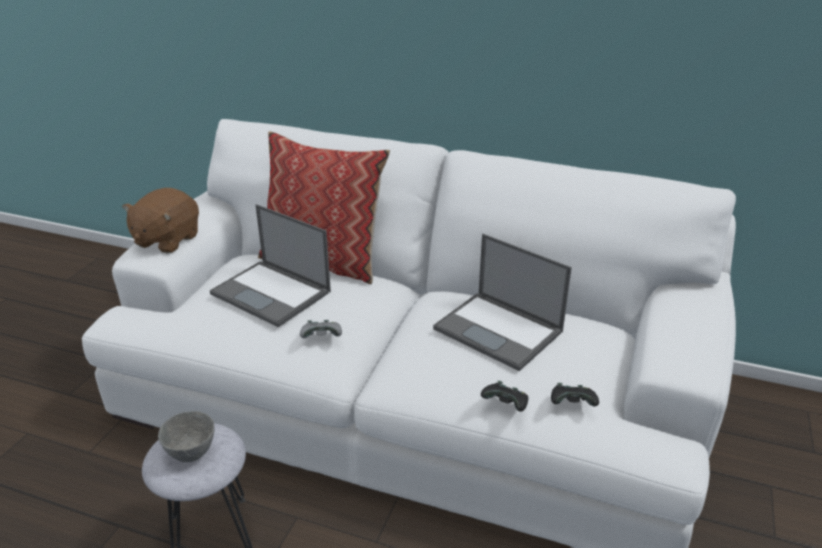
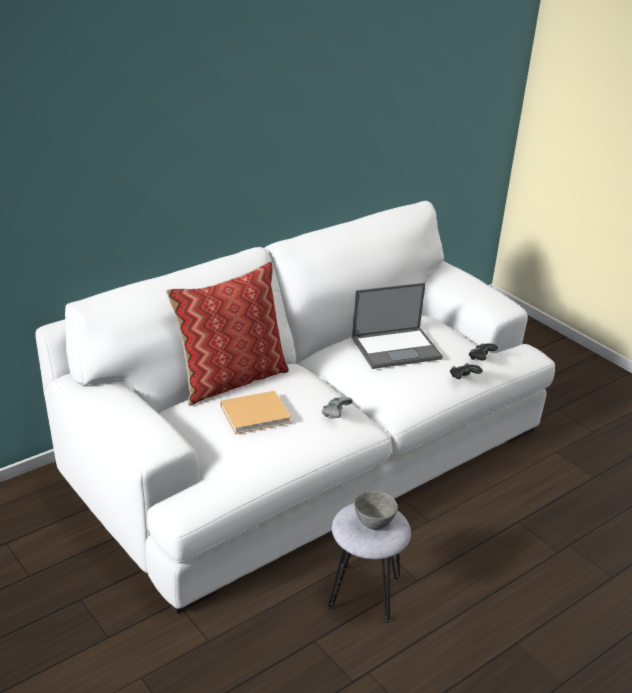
camera: 60 degrees left, 0 degrees up
(166, 240) = (141, 429): brown plush toy -> none
(272, 293) = (257, 414): laptop -> beige book

